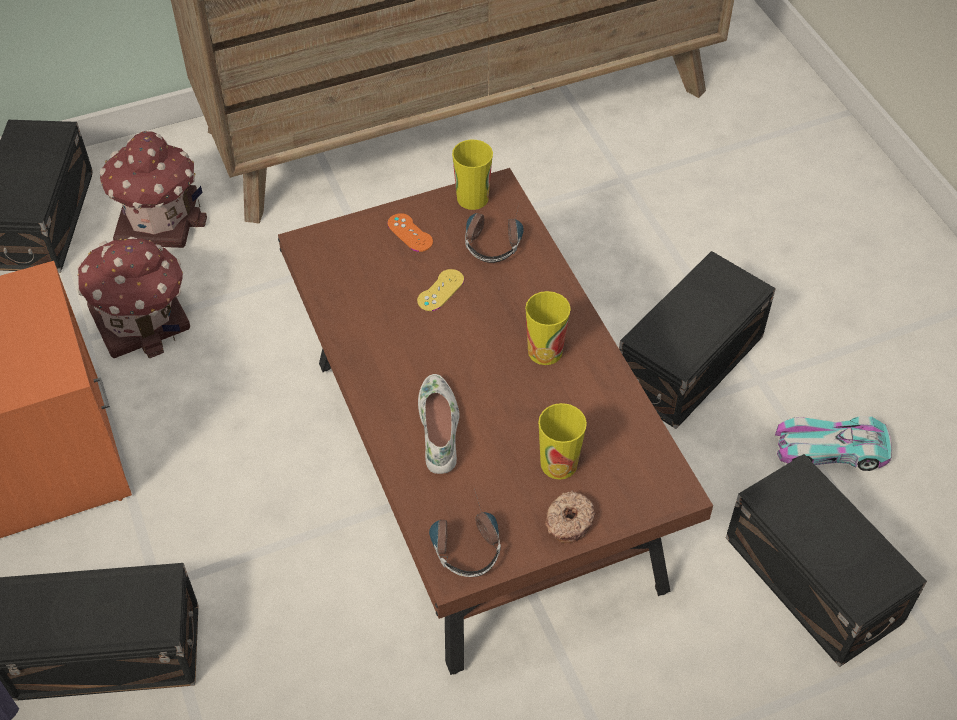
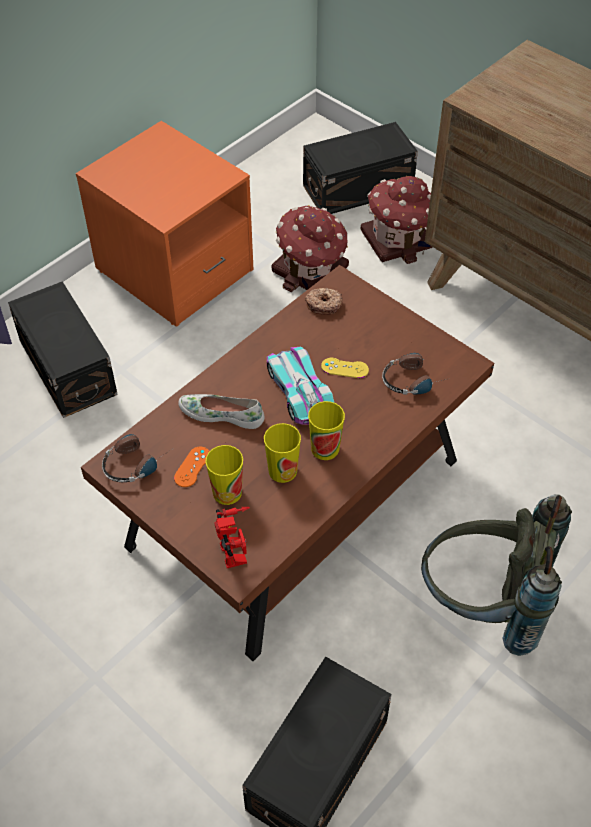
camera: 65 degrees right, 0 degrees up
(410, 233) = (387, 331): orange game controller -> orange game controller (192, 467)
(439, 429) = (222, 414): white shoe -> white shoe turned 135 degrees counterclockwise
(472, 198) = (446, 353): cup -> cup (282, 471)
(568, 521) = (180, 515): donut -> donut (324, 304)
(649, 483) = (238, 554): none -> toy robot
(692, 362) = (482, 606): black storage box -> grey backpack
(830, 449) = (456, 742): toy car -> toy car (299, 390)

